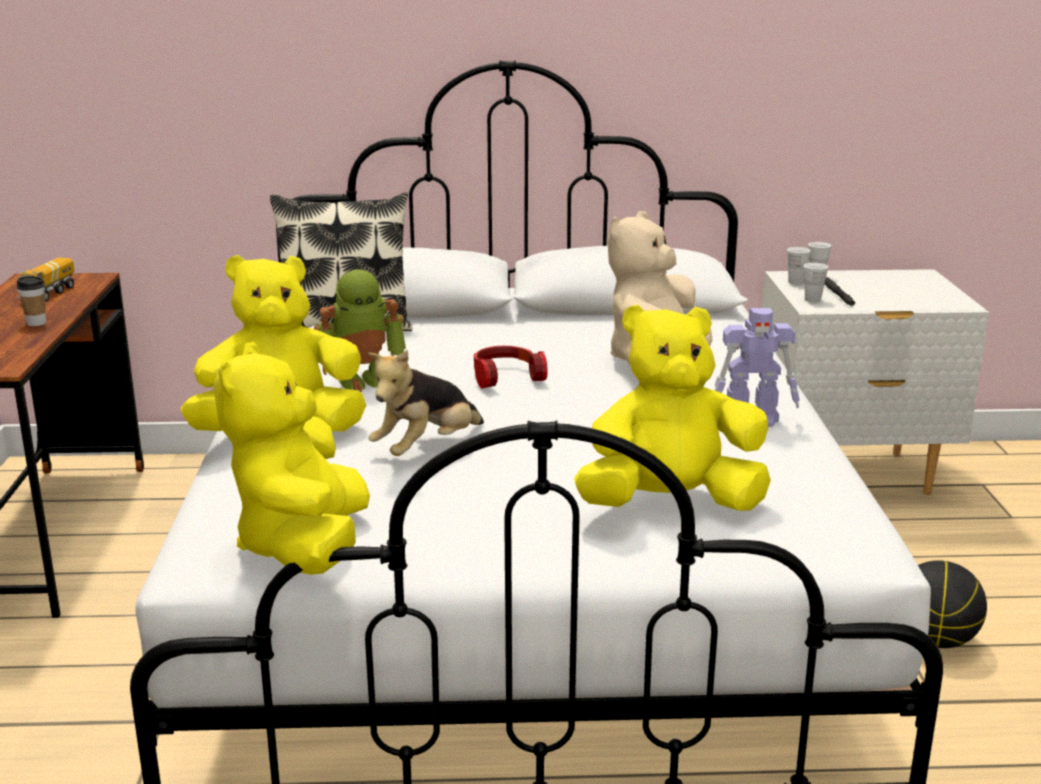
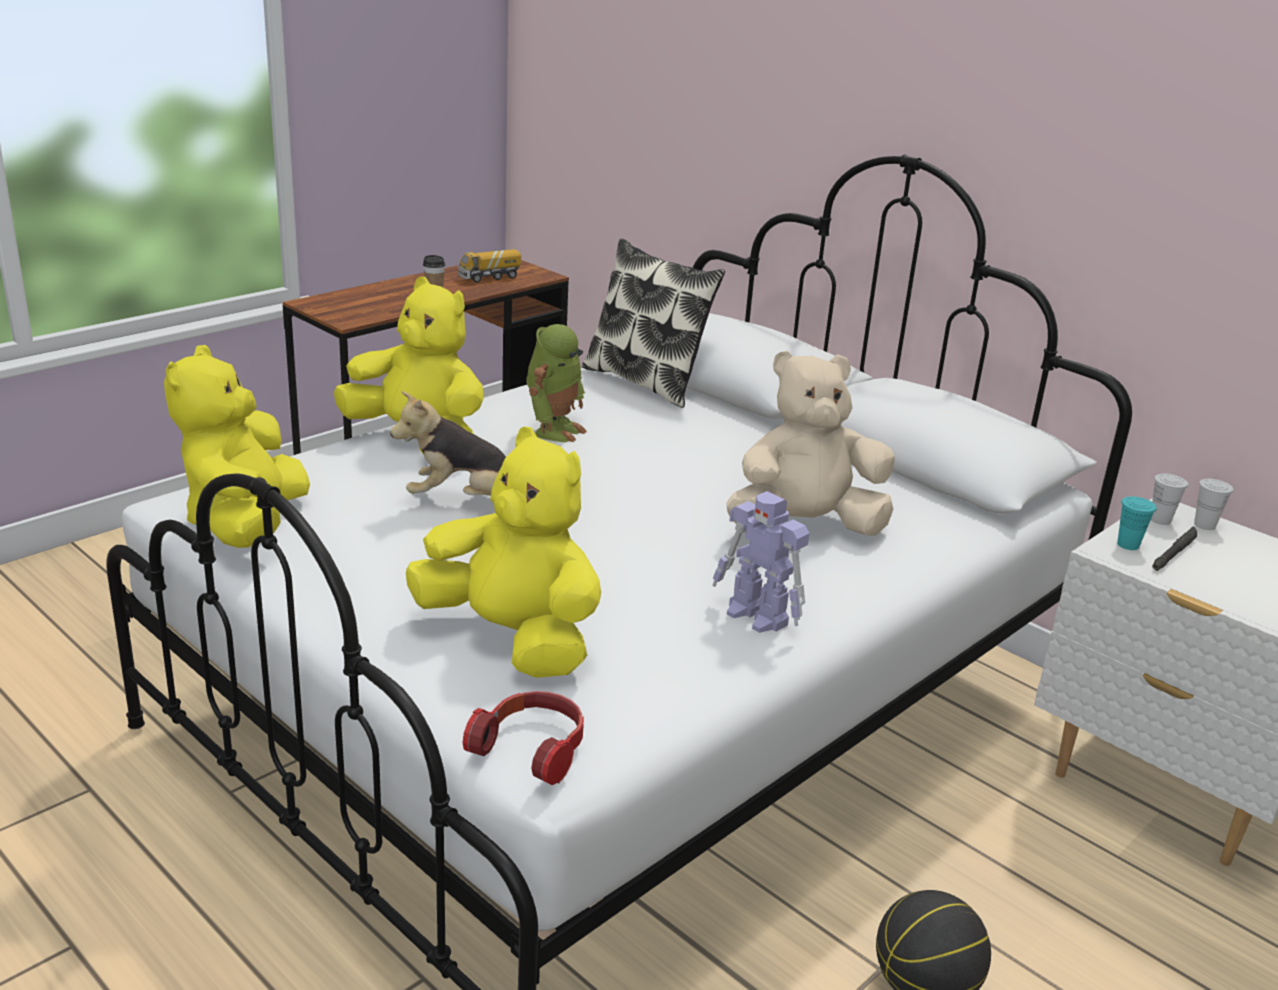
camera: 45 degrees right, 5 degrees up
(304, 547) = (246, 525): yellow plush toy -> yellow plush toy turned 45 degrees counterclockwise
(363, 379) = (554, 430): toy robot -> toy robot turned 90 degrees counterclockwise
(505, 377) = (655, 477): headphones -> headphones (532, 748)
(812, 300) = (1128, 545): white cup -> turquoise cup

